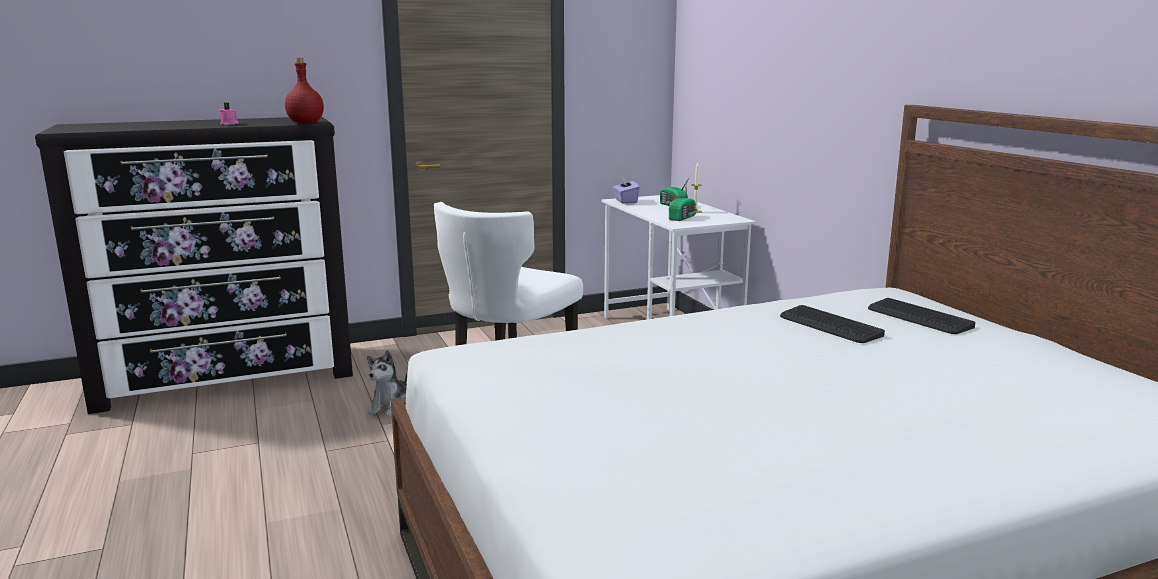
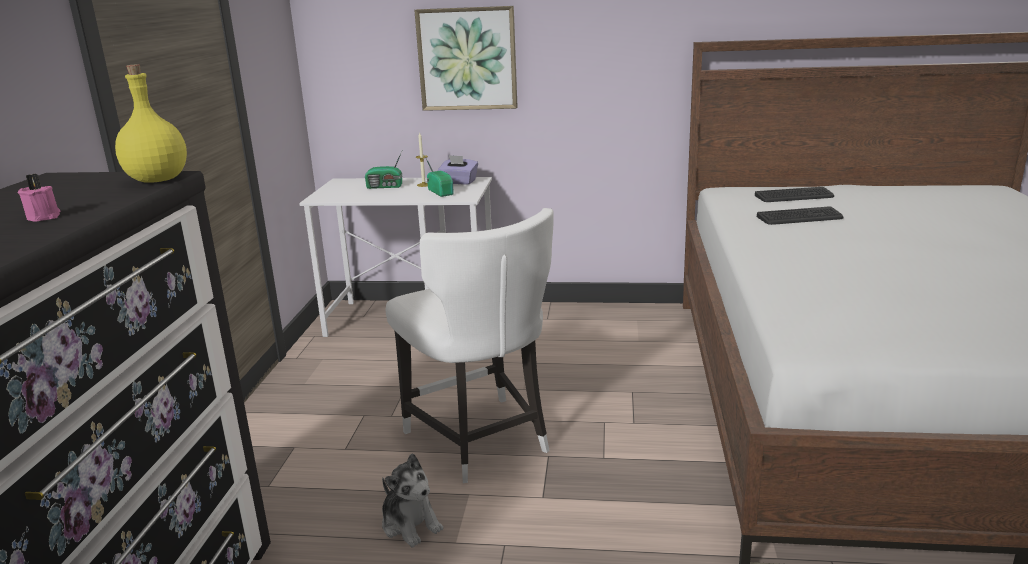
camera: 60 degrees left, 5 degrees up
(305, 123) = (156, 180): red bottle -> yellow bottle
(625, 201) = (330, 196): purple tissue box -> purple tissue box (458, 182)
(756, 100) = (467, 59): none -> picture

